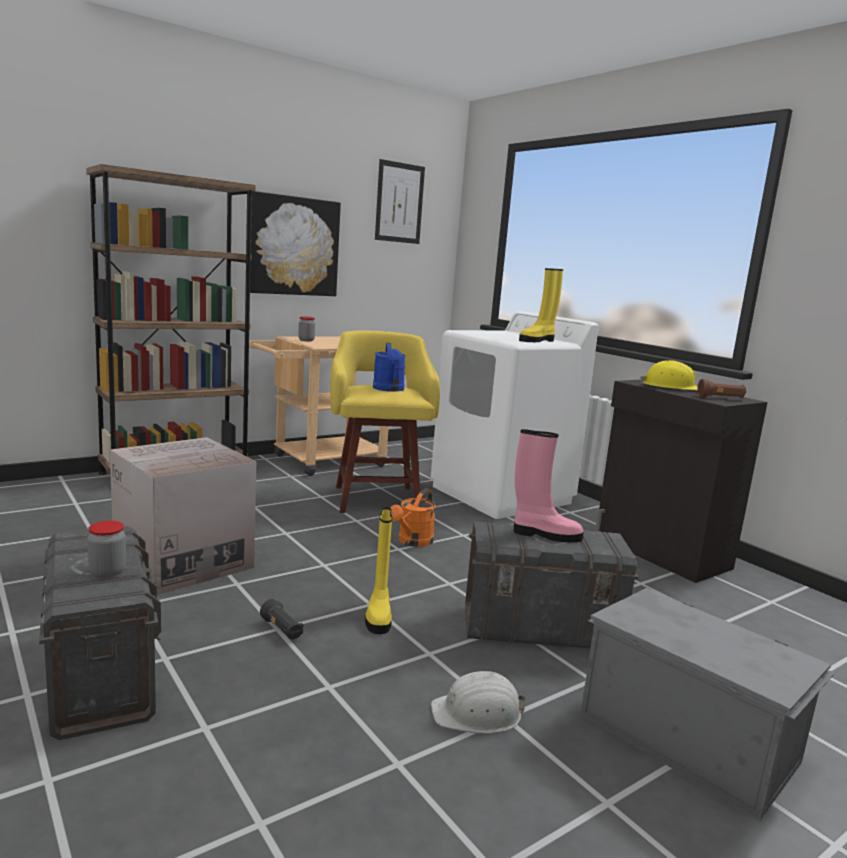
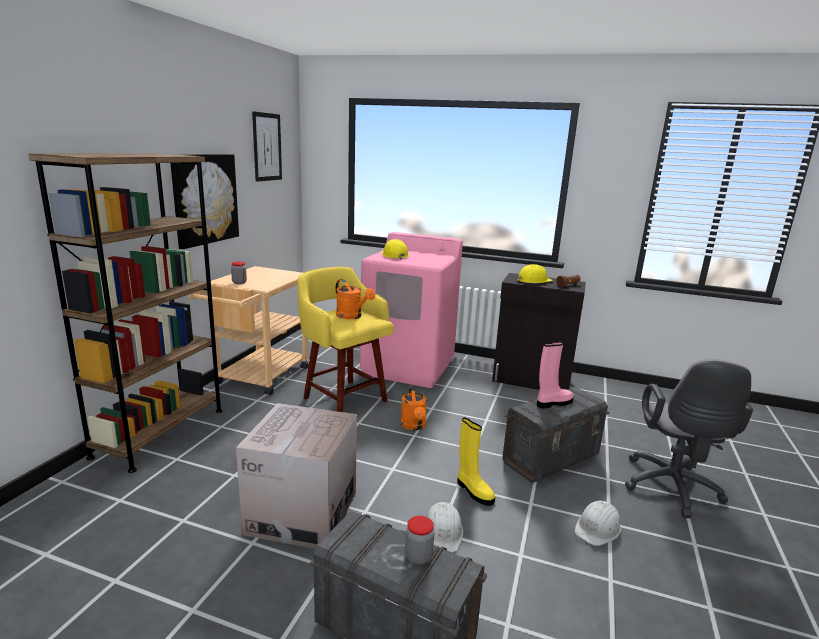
camera: 35 degrees left, 5 degrees up
(282, 630) = (443, 531): black flashlight -> white hard hat
(389, 389) = (352, 316): blue watering can -> orange watering can
(492, 333) = (394, 255): none -> yellow hard hat
(501, 495) = (408, 367): white washing machine -> pink washing machine
(537, 341) = (435, 259): yellow boot -> none
(687, 735) = (672, 490): grey storage box -> grey office chair

